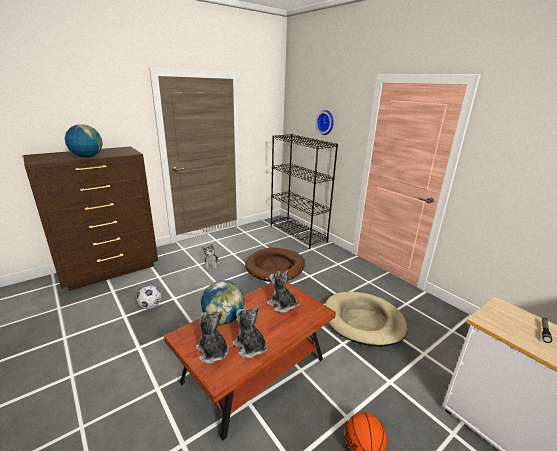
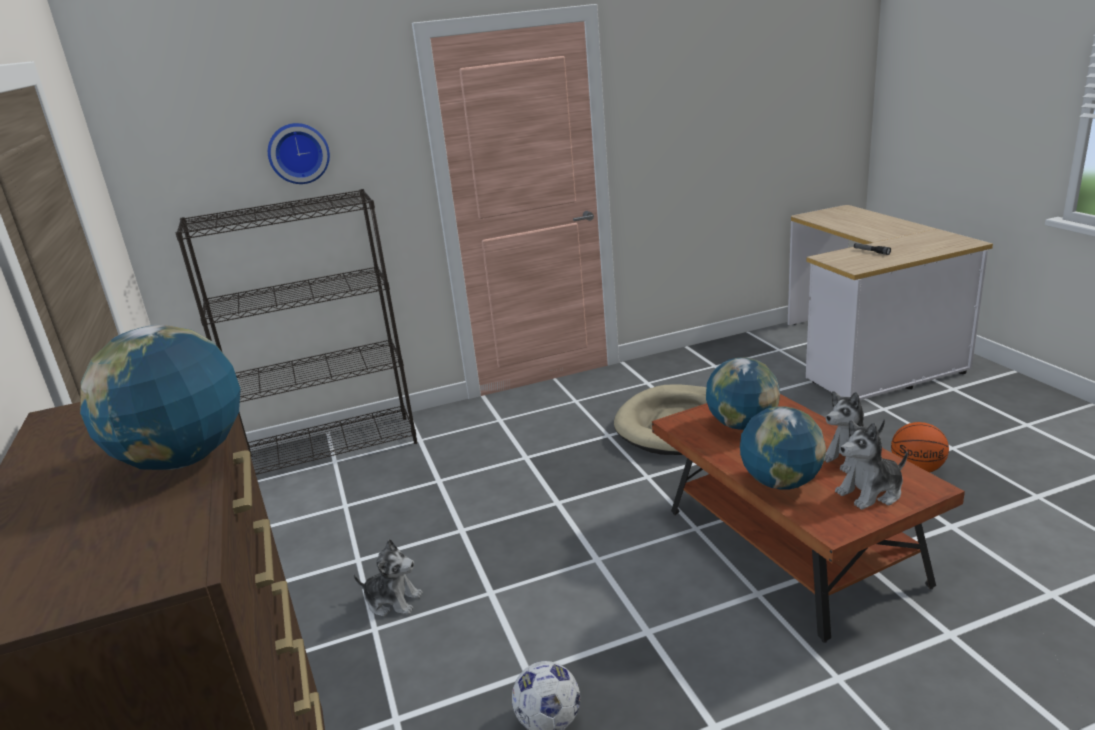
camera: 70 degrees left, 0 degrees up
(275, 267) = (466, 496): brown dog bed -> none
(282, 305) = (742, 425): plush toy -> globe

